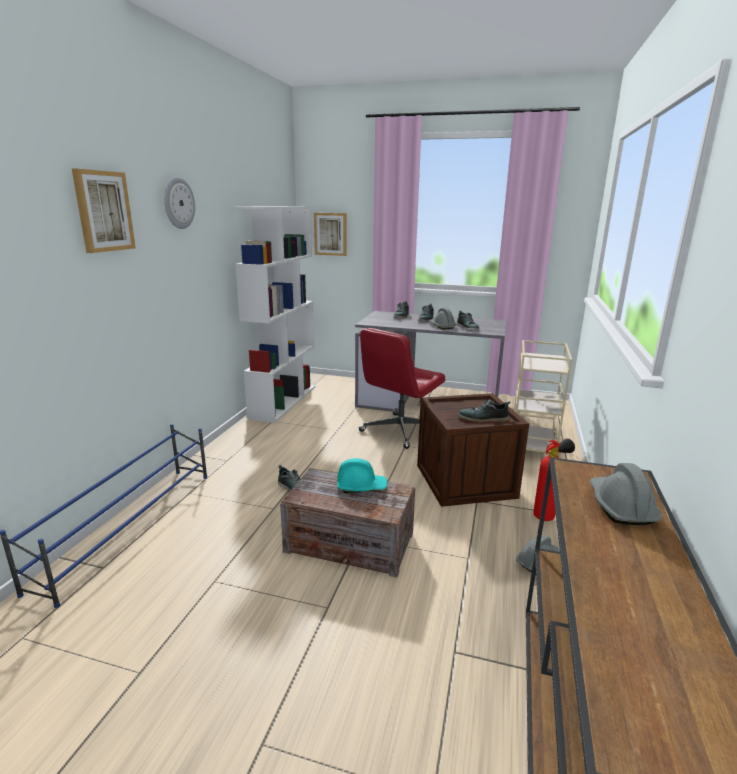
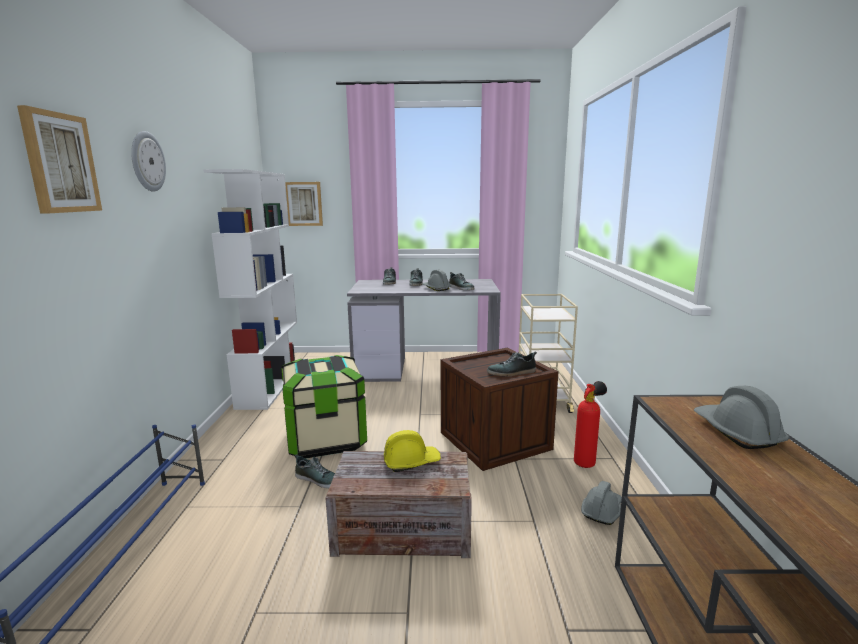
camera: 15 degrees left, 5 degrees down
(313, 456) = (326, 439): none -> storage box
(361, 487) = (411, 462): turquoise hard hat -> yellow hard hat
(400, 431) = (408, 400): red office chair -> none

